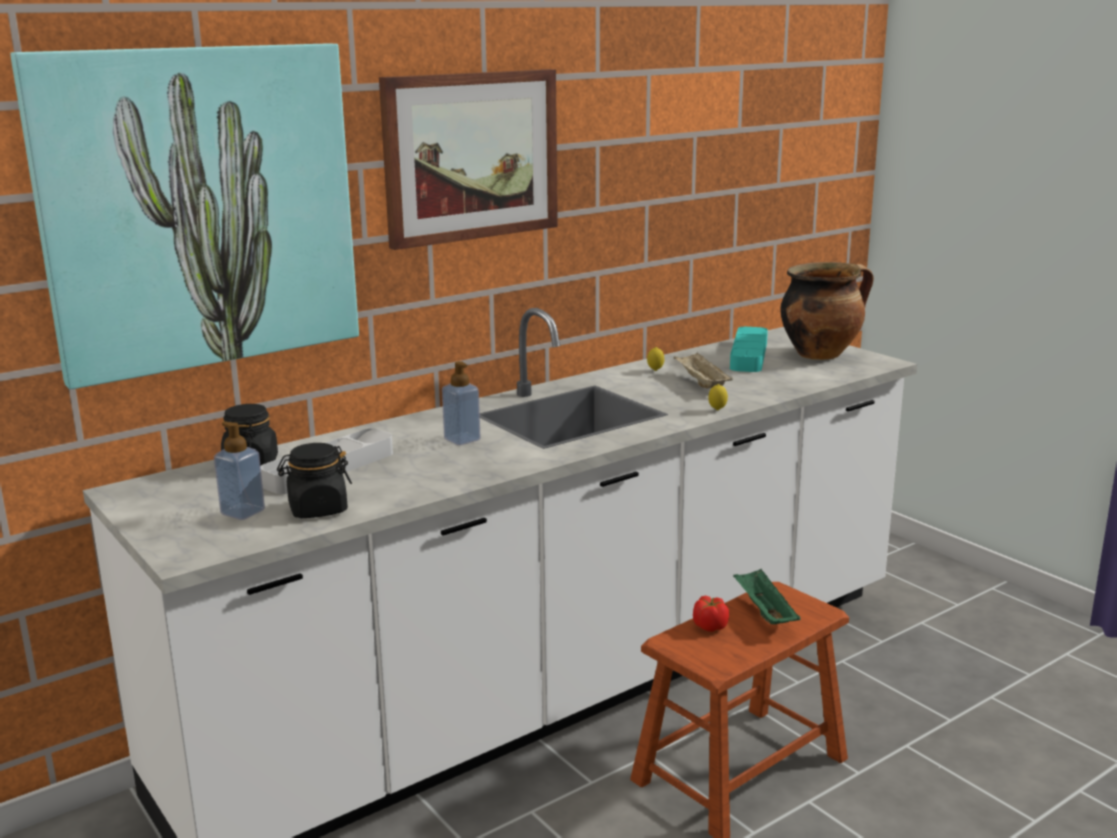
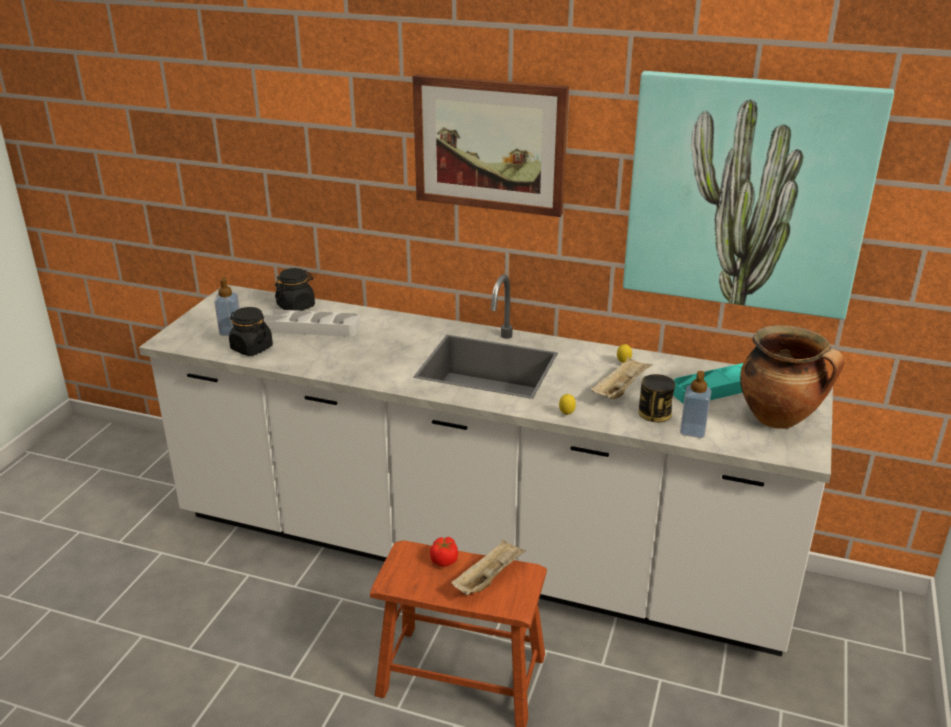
camera: 55 degrees right, 10 degrees up
(200, 209) = (293, 141): picture -> picture (747, 194)
(462, 439) = (398, 347): soap dispenser -> soap dispenser (692, 431)
(759, 383) = (654, 413): none -> can
(763, 612) = (488, 578): green tray -> beige tray

